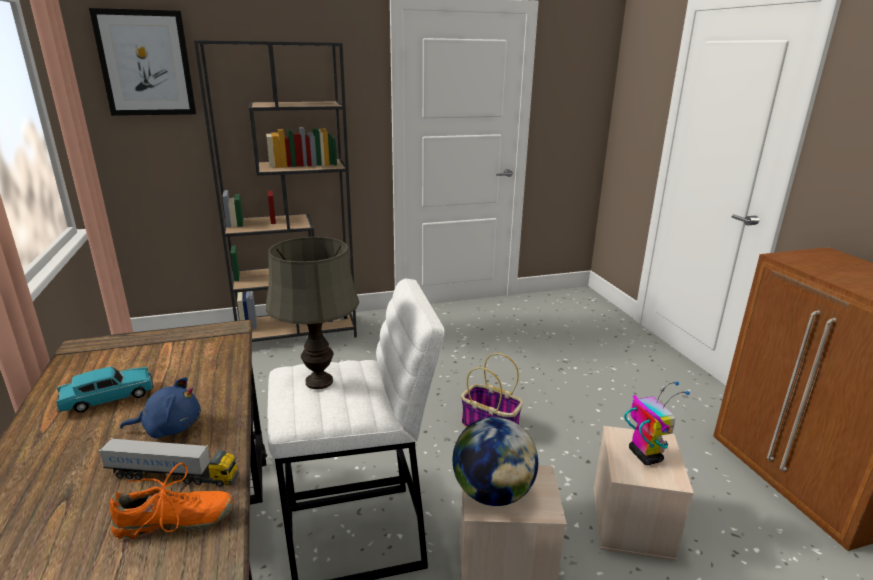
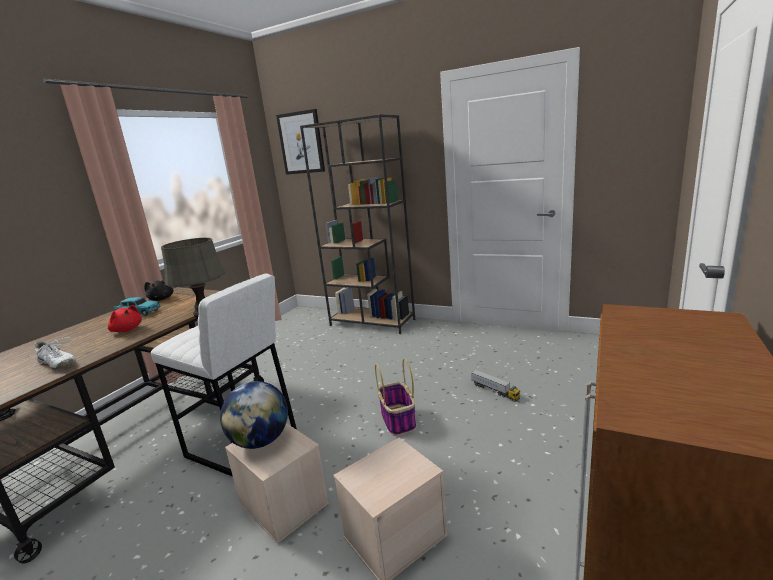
camera: 45 degrees right, 5 degrees down
(93, 365) = (162, 299): none -> black plush toy
(169, 427) = (127, 330): blue plush toy -> red plush toy
(173, 475) = (90, 348): toy truck -> toy truck (494, 391)
(175, 522) = (56, 364): orange shoe -> white shoe
(644, 455) = (388, 471): toy robot -> none

